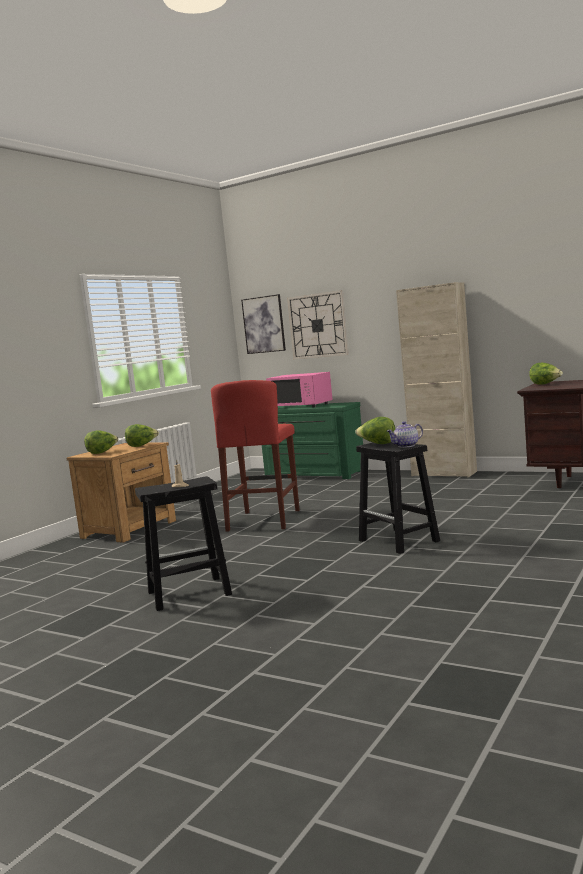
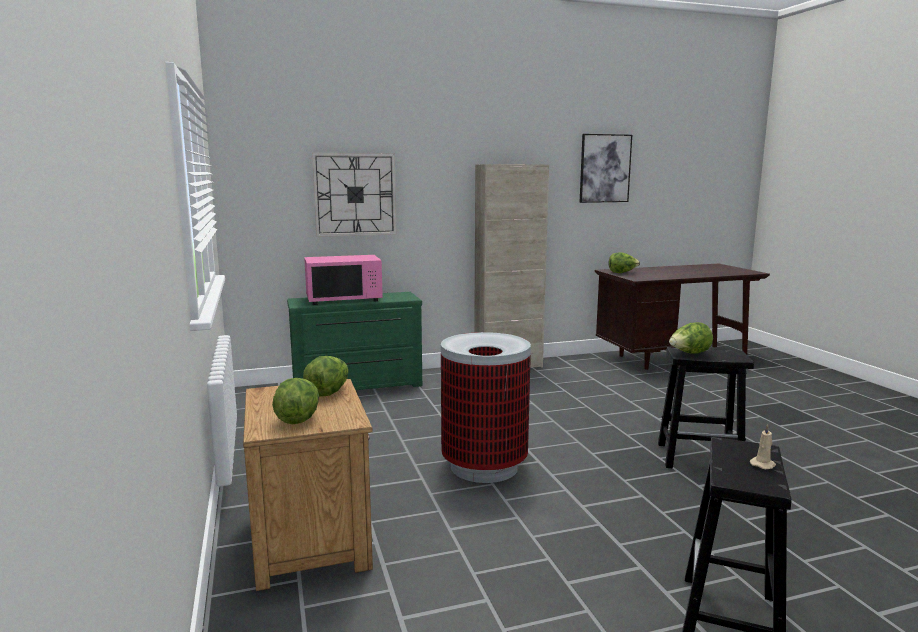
camera: 50 degrees left, 5 degrees up
(264, 324) = (267, 185): picture -> picture (605, 168)
(264, 520) = (484, 466): red stool -> trash can
(406, 446) = (732, 354): teapot -> none

